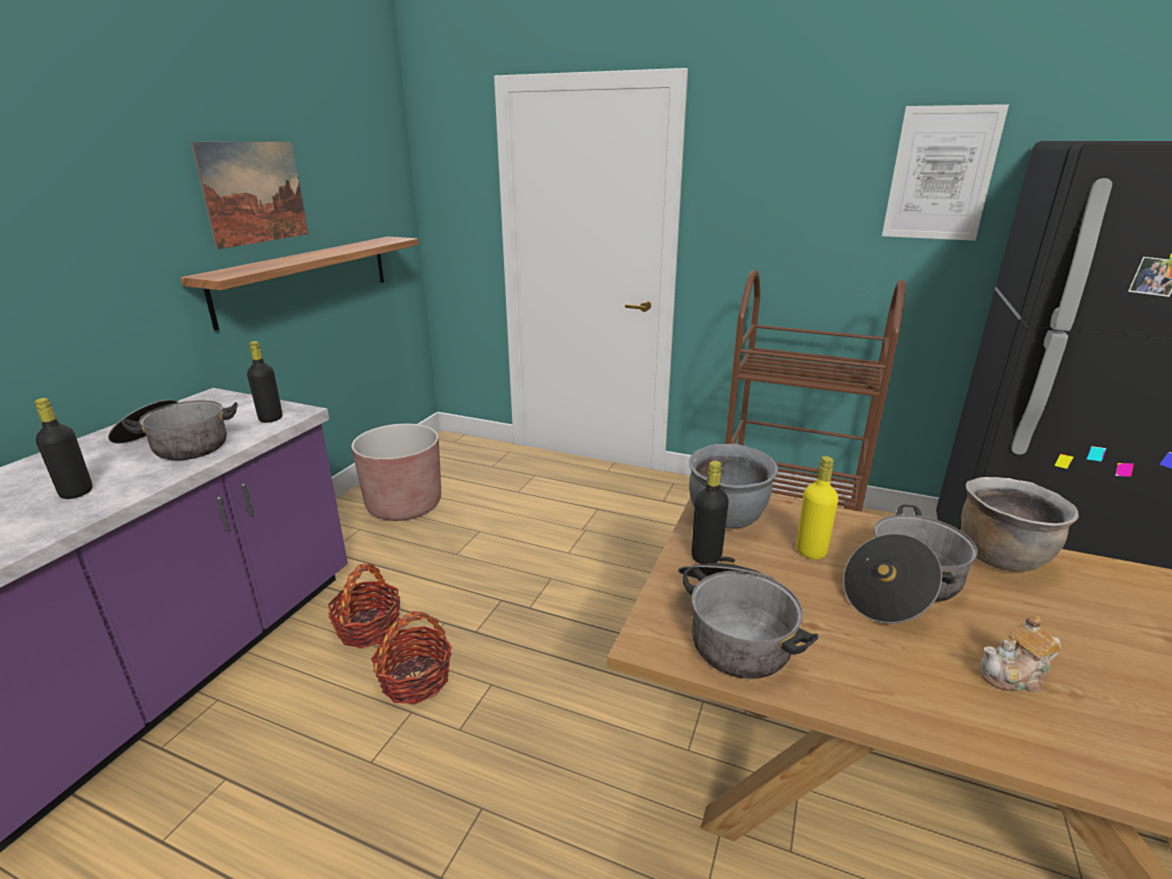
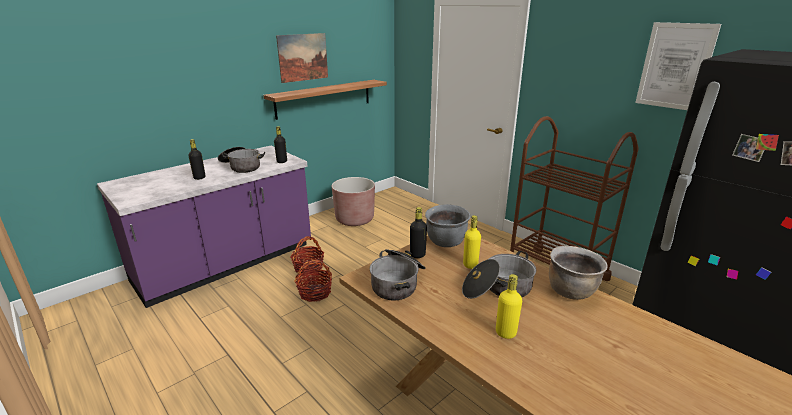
camera: 25 degrees right, 0 degrees up
(1013, 676) = (505, 333): teapot -> yellow bottle

